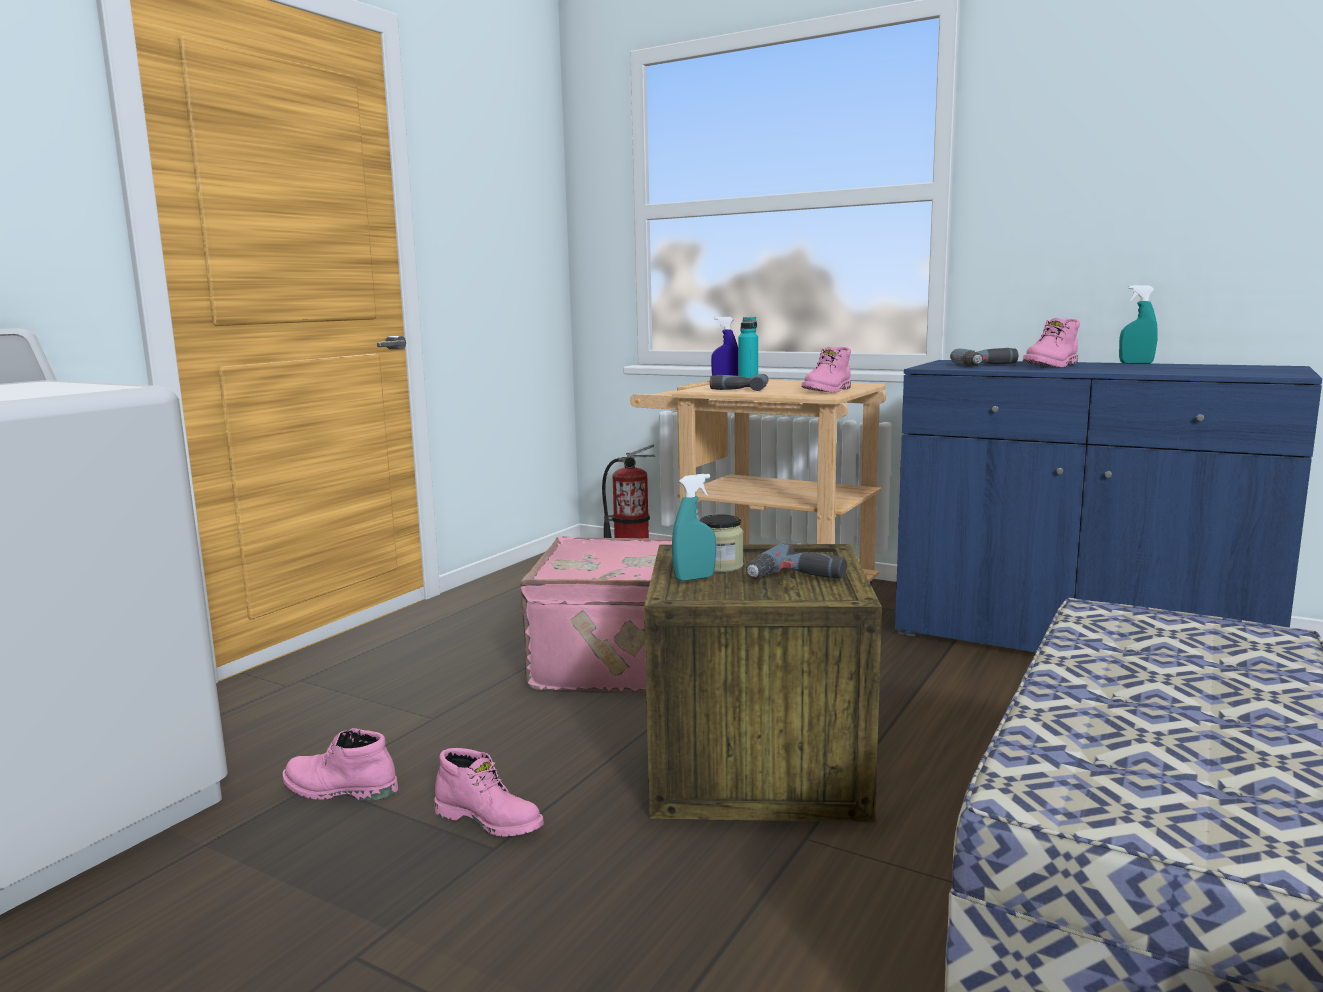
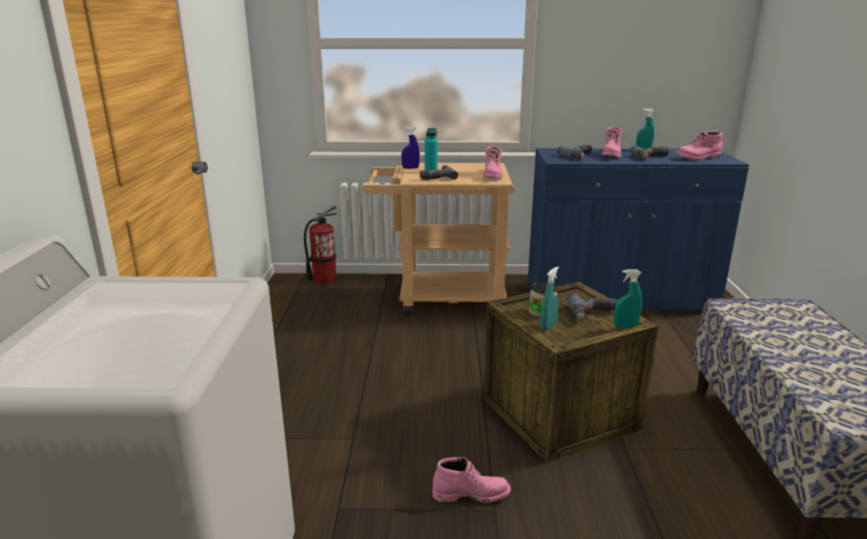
camera: 30 degrees left, 10 degrees up
(339, 790) = (359, 507): pink boot -> pink boot (698, 157)
(617, 662) = (414, 366): pink suitcase -> none
(820, 597) = (625, 326): none -> turquoise spray bottle
(1124, 368) = (651, 157): none -> power drill

